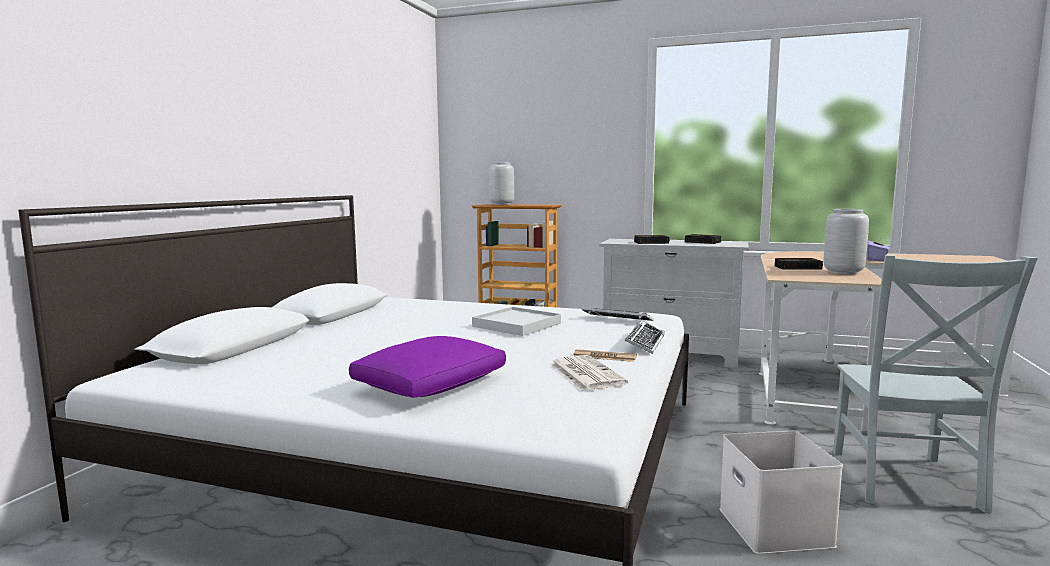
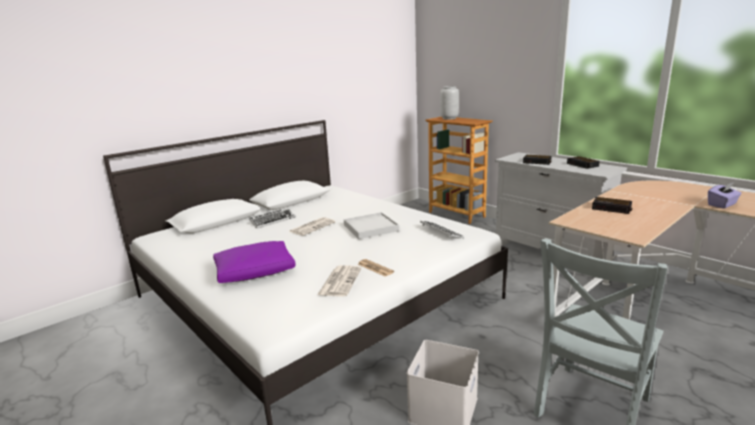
camera: 30 degrees right, 10 degrees up
(427, 332) = (312, 227): none -> newspaper
(645, 342) = (421, 259): keyboard -> keyboard (273, 220)
(844, 272) = (638, 221): grey vase -> none

